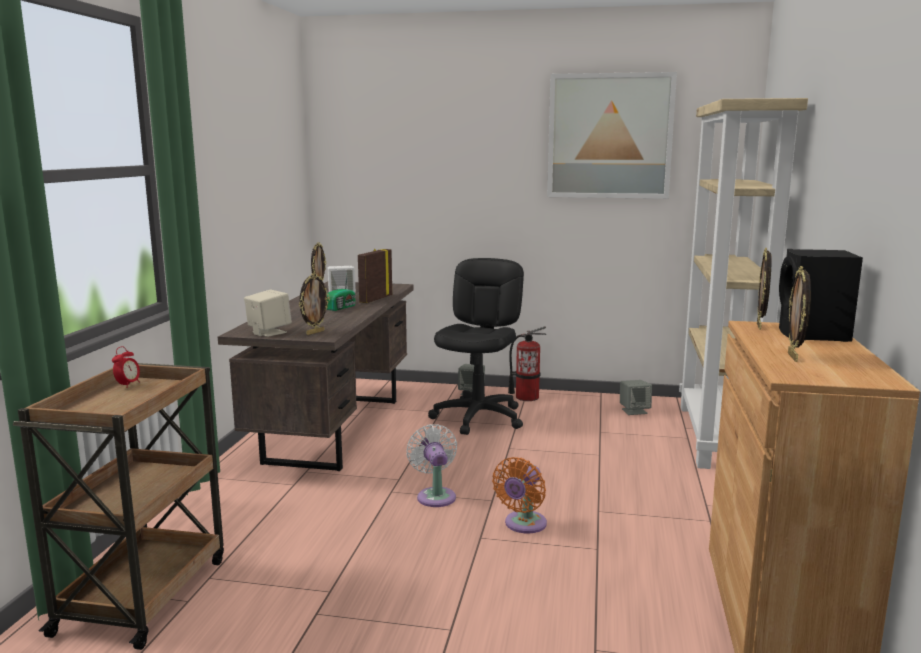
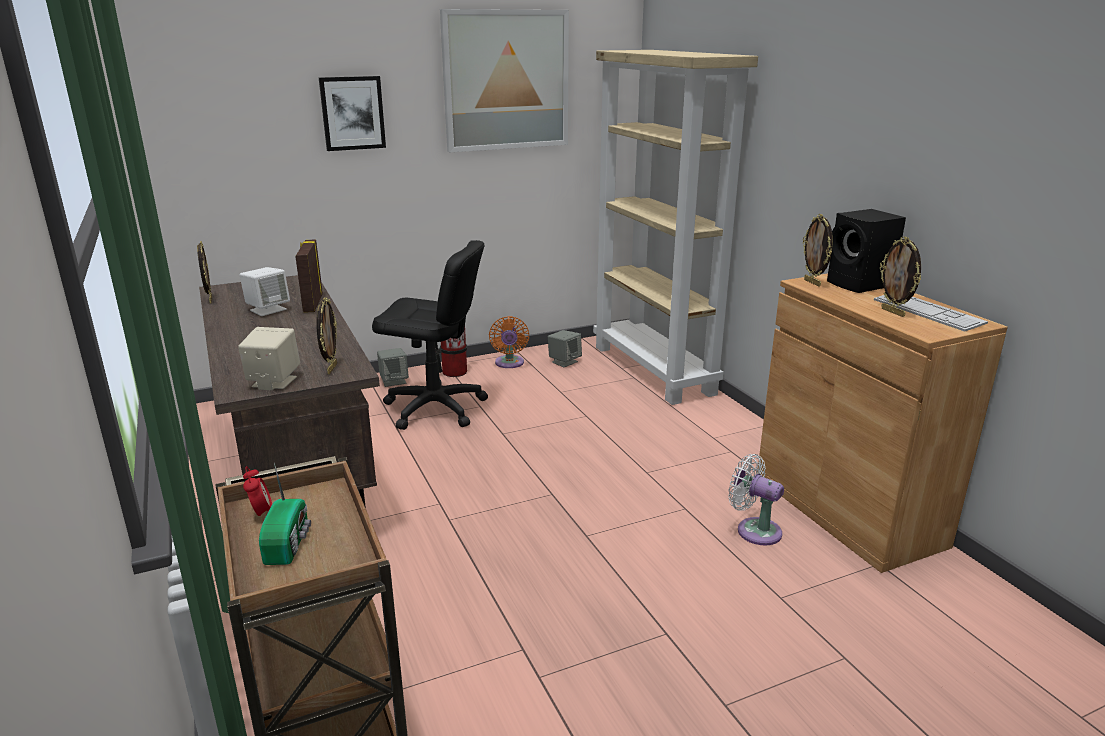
camera: 35 degrees left, 10 degrees up
(342, 307) = (295, 324): radio -> radio (289, 542)
(435, 495) = (496, 508): white fan -> white fan (754, 530)
(468, 159) = (352, 113): none -> picture
(478, 418) = (435, 408): black office chair -> black office chair turned 120 degrees clockwise
(523, 525) = (606, 509): orange fan -> orange fan (509, 364)
(839, 364) = (927, 312): none -> keyboard

